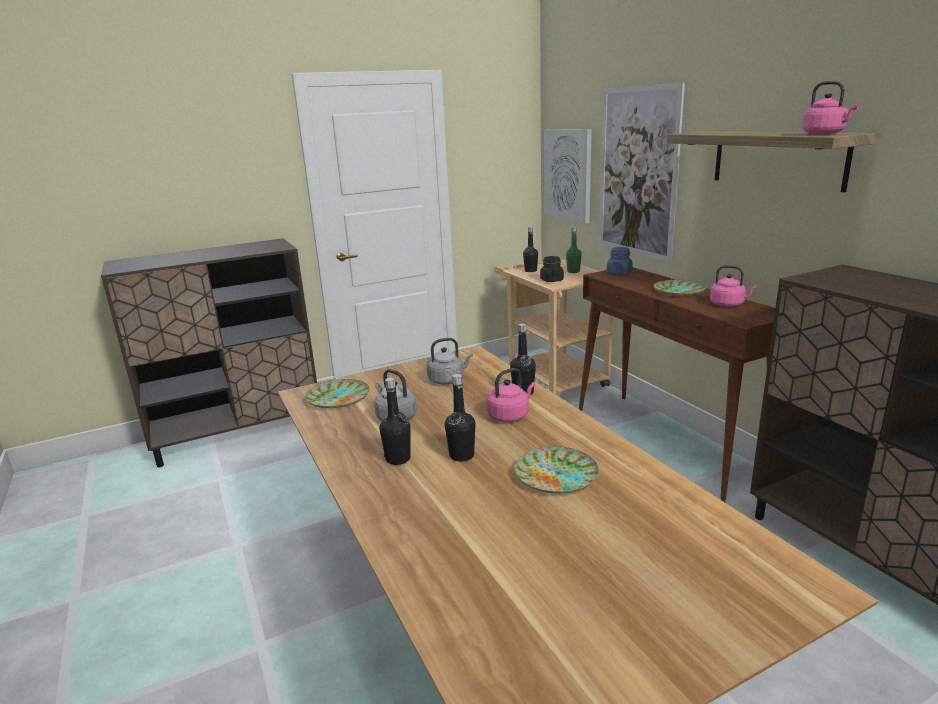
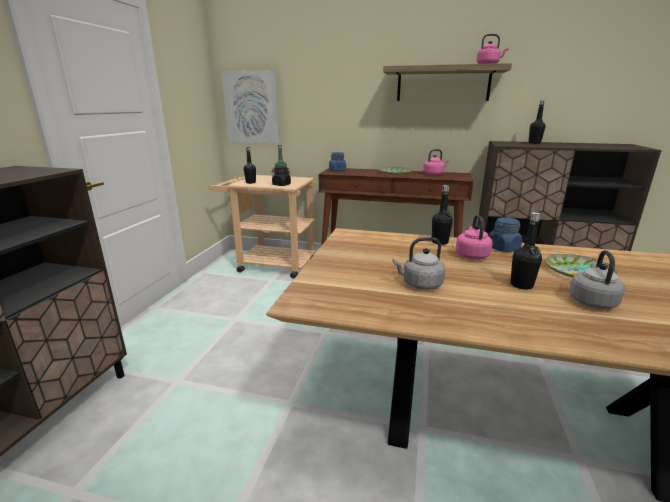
camera: 50 degrees left, 0 degrees up
(337, 398) = (340, 292): plate -> none
(398, 459) = (504, 306): black bottle -> black bottle (534, 143)
(448, 380) = (379, 251): grey kettle -> grey kettle (591, 301)
(563, 424) = (503, 248): none -> blue jar
(637, 172) = (327, 101): picture -> none

